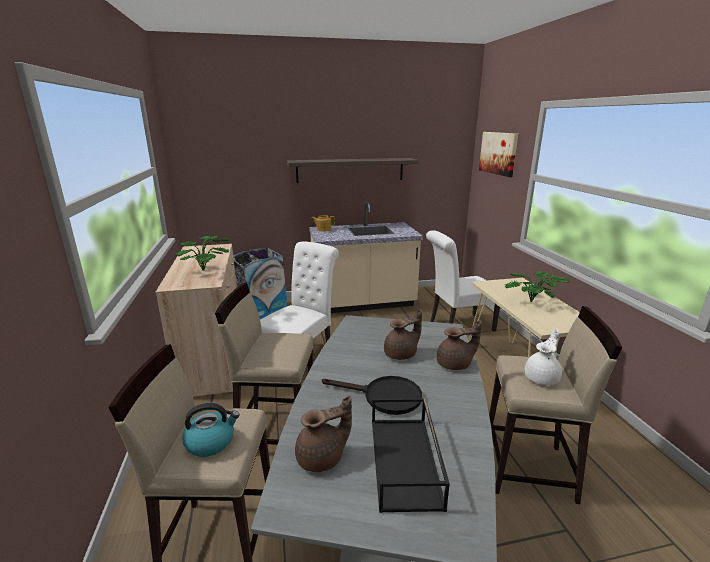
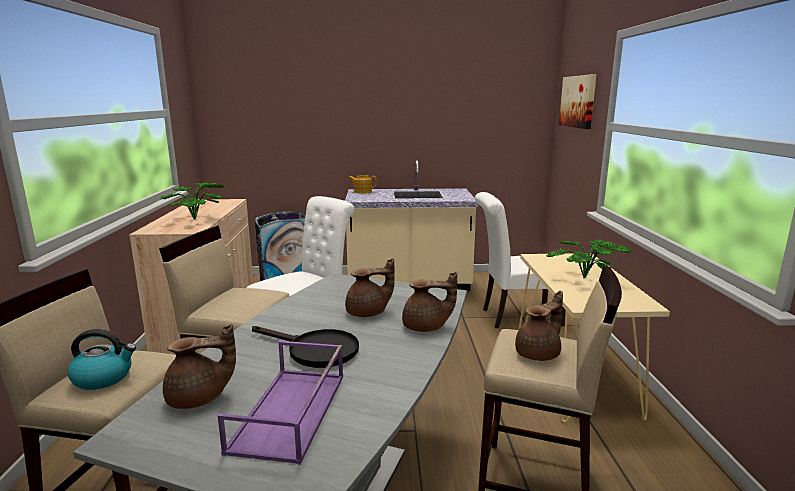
camera: 10 degrees right, 5 degrees down
(350, 170) = (399, 123): shelf -> none
(406, 462) = (290, 412): black tray -> purple tray
(542, 377) = (539, 354): white teapot -> brown teapot

